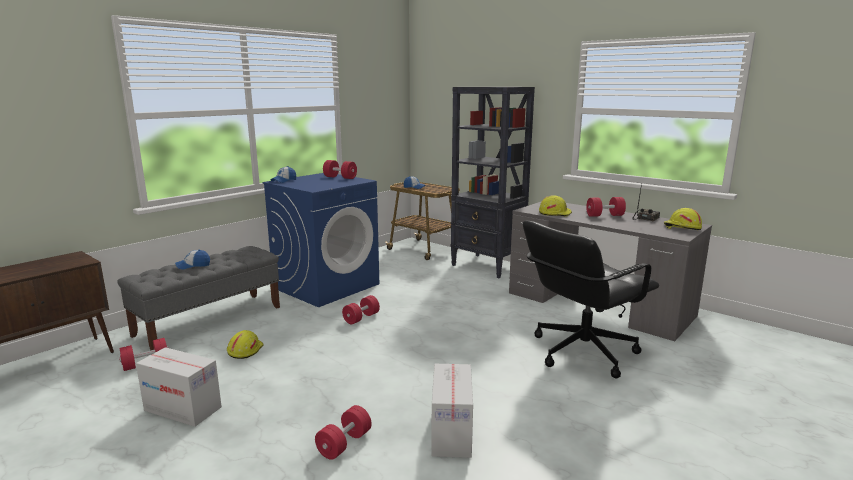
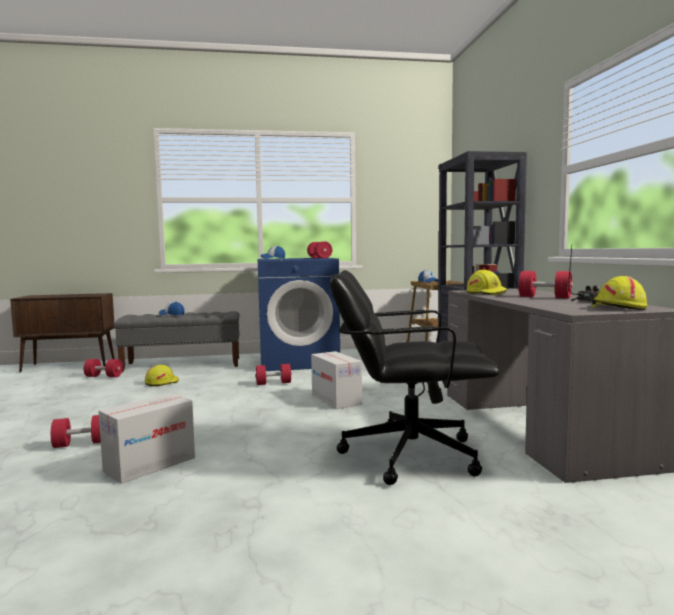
camera: 40 degrees right, 10 degrees down
(182, 409) = (65, 400): cardboard box -> cardboard box (336, 399)

